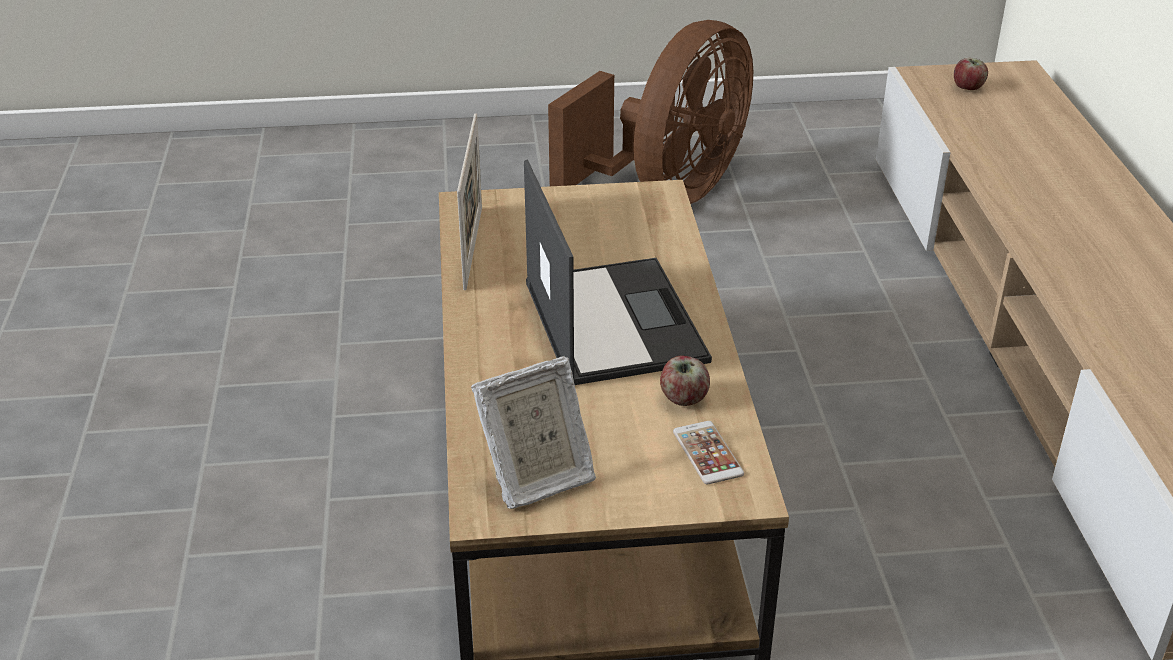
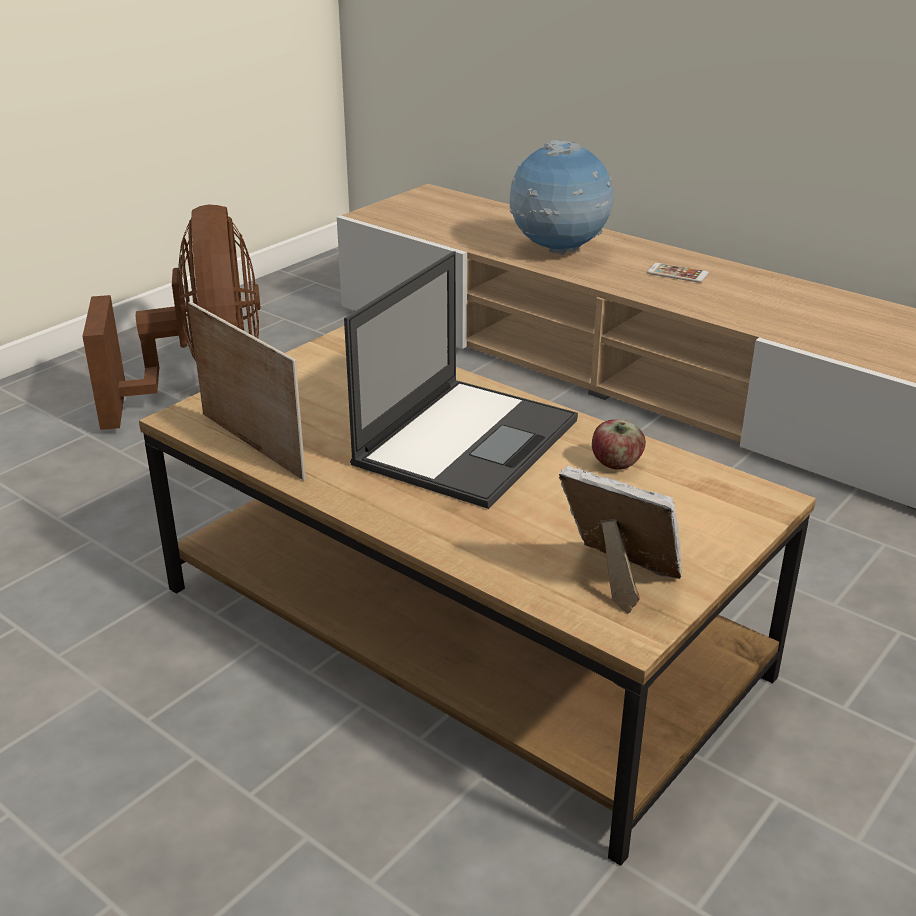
camera: 45 degrees left, 5 degrees down
(536, 478) = (621, 580): picture frame -> picture frame turned 75 degrees counterclockwise
(612, 320) = (468, 440): laptop -> laptop turned 90 degrees clockwise
(707, 453) = (697, 489): phone -> phone (677, 273)
(968, 88) = (413, 211): apple -> none
(1040, 189) = (558, 252): none -> globe

